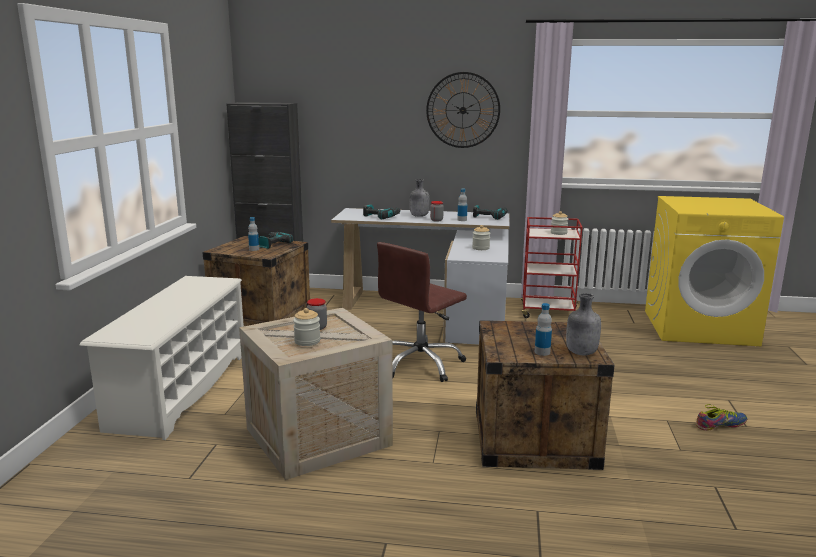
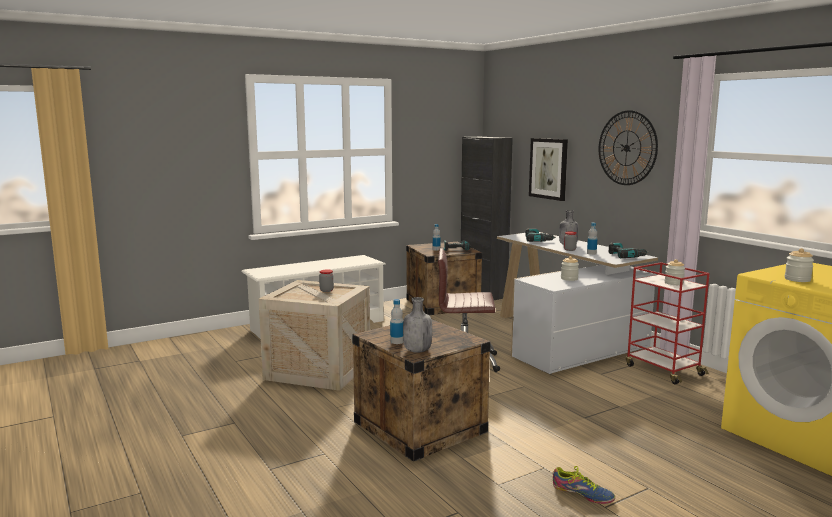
camera: 50 degrees right, 5 degrees down
(307, 341) = (302, 294): jar -> jar (797, 279)
(355, 136) = (548, 168): none -> picture

